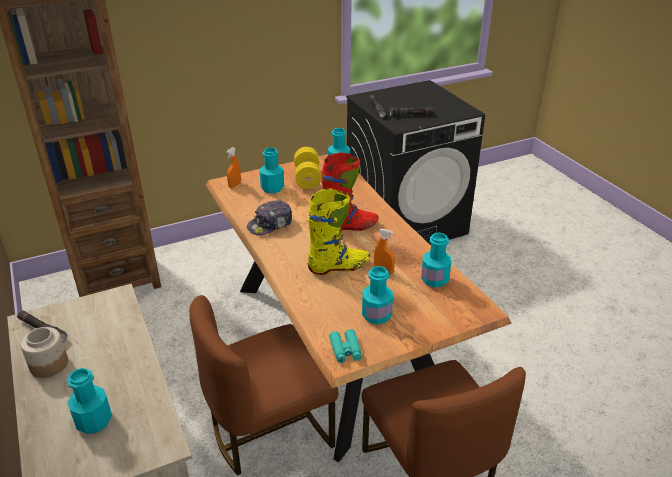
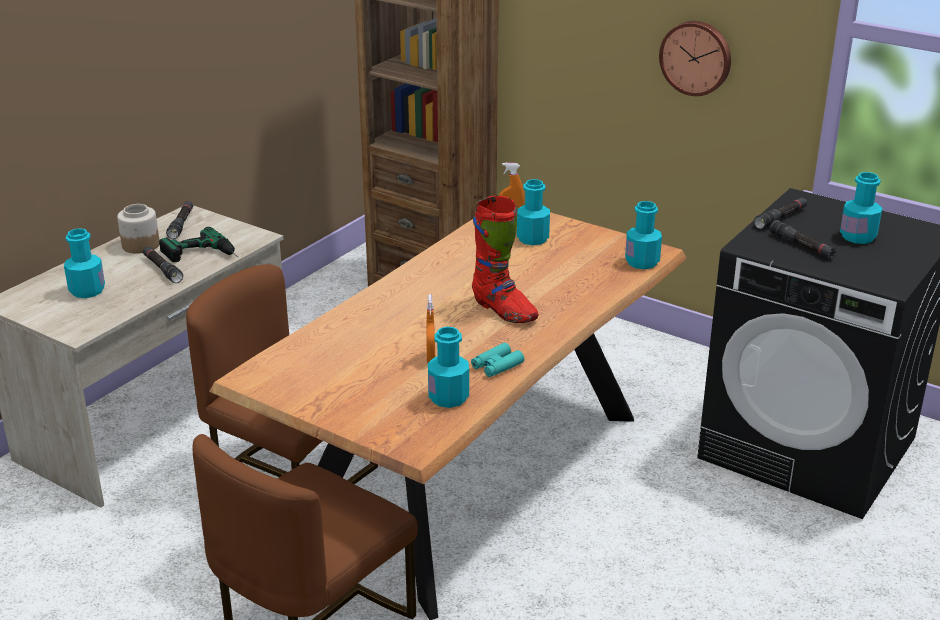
camera: 60 degrees right, 5 degrees down
(110, 363) = (162, 269): none -> black flashlight
(114, 333) = (202, 256): none -> power drill
(262, 41) = (696, 57): none -> wall clock
(270, 224) = (452, 263): cap -> none
(307, 178) = (584, 251): yellow dumbbell -> none
(339, 267) = (410, 328): yellow boot -> none
(345, 350) = (262, 375): turquoise binoculars -> turquoise binoculars (497, 366)
(376, 315) = (339, 377): turquoise bottle -> turquoise bottle (858, 237)

